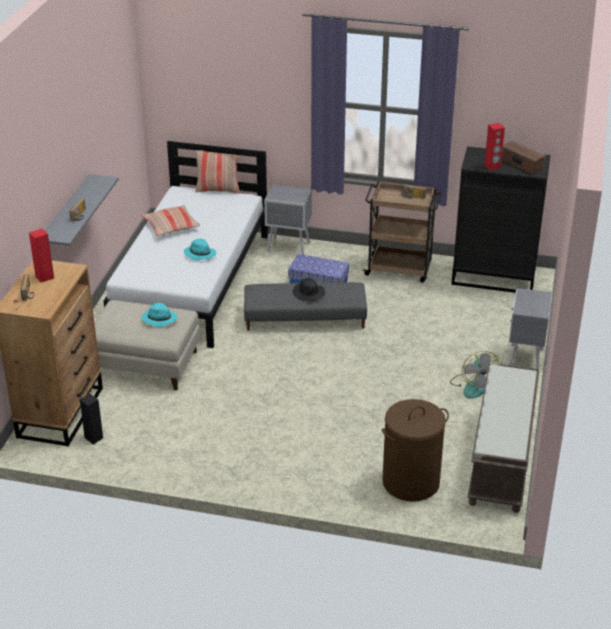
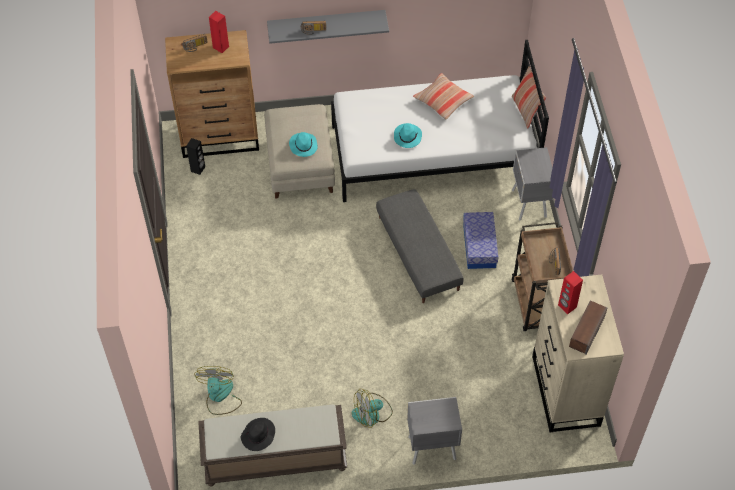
camera: 70 degrees right, 20 degrees up
(309, 293) = (420, 240): black hat -> black hat (258, 436)
(411, 482) = (220, 396): brown laundry basket -> fan
(494, 277) = (565, 391): black dresser -> beige dresser

